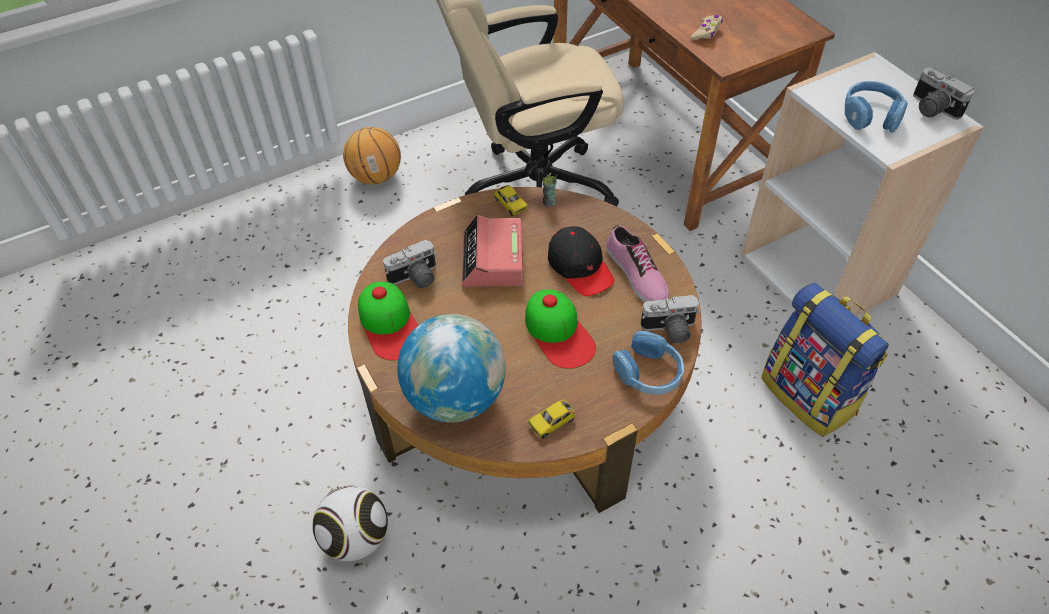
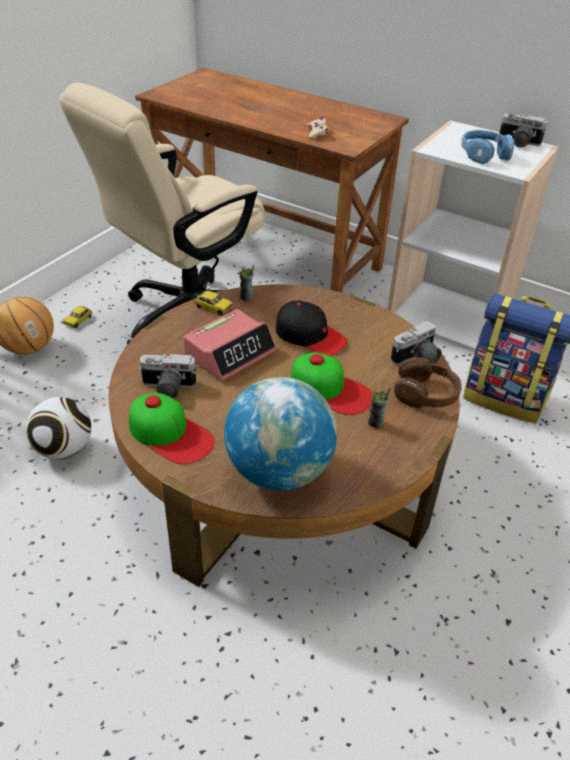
camera: 30 degrees left, 10 degrees down
(356, 538) = (210, 671): football -> football (64, 449)
(415, 278) = (167, 388): camera -> camera turned 60 degrees clockwise
(493, 260) = (230, 353): alarm clock -> alarm clock turned 105 degrees counterclockwise
(551, 422) = (378, 459): toy car -> toy car (78, 320)
(575, 384) = (375, 423): none -> cup
(635, 274) = (359, 328): shoe -> none
(648, 372) = (426, 394): blue headphones -> brown headphones

